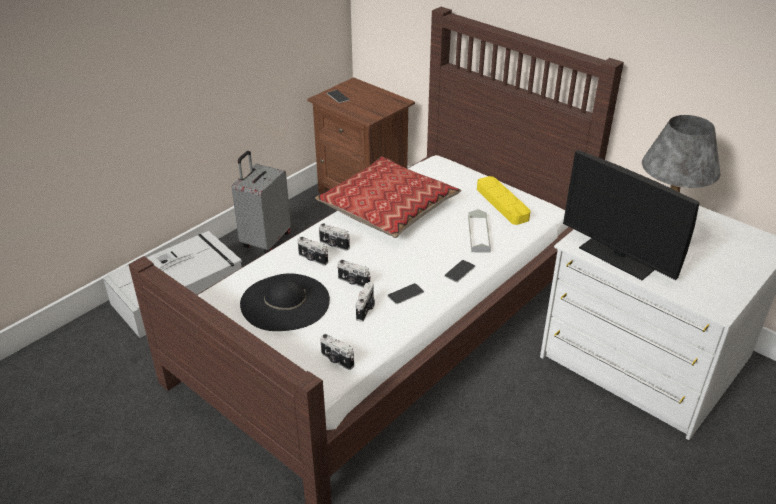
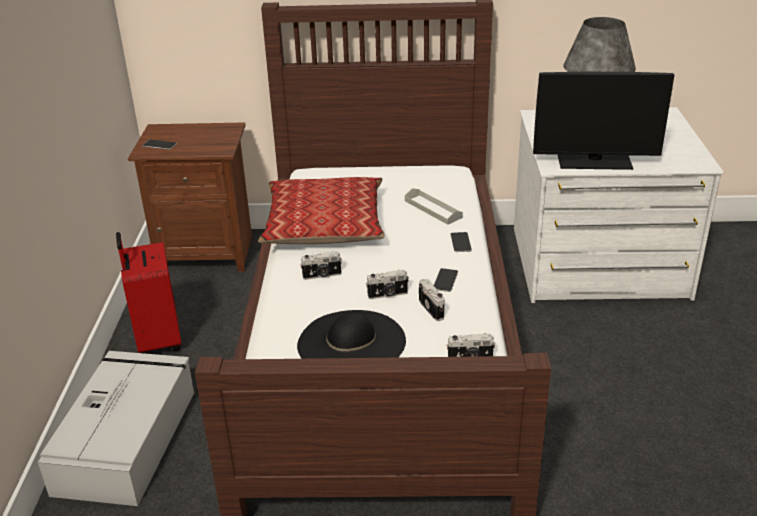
camera: 40 degrees left, 5 degrees down
(265, 240) = (157, 341): grey suitcase -> red suitcase
(312, 259) = (320, 296): camera -> none
(502, 203) = (416, 179): yellow tray -> none

